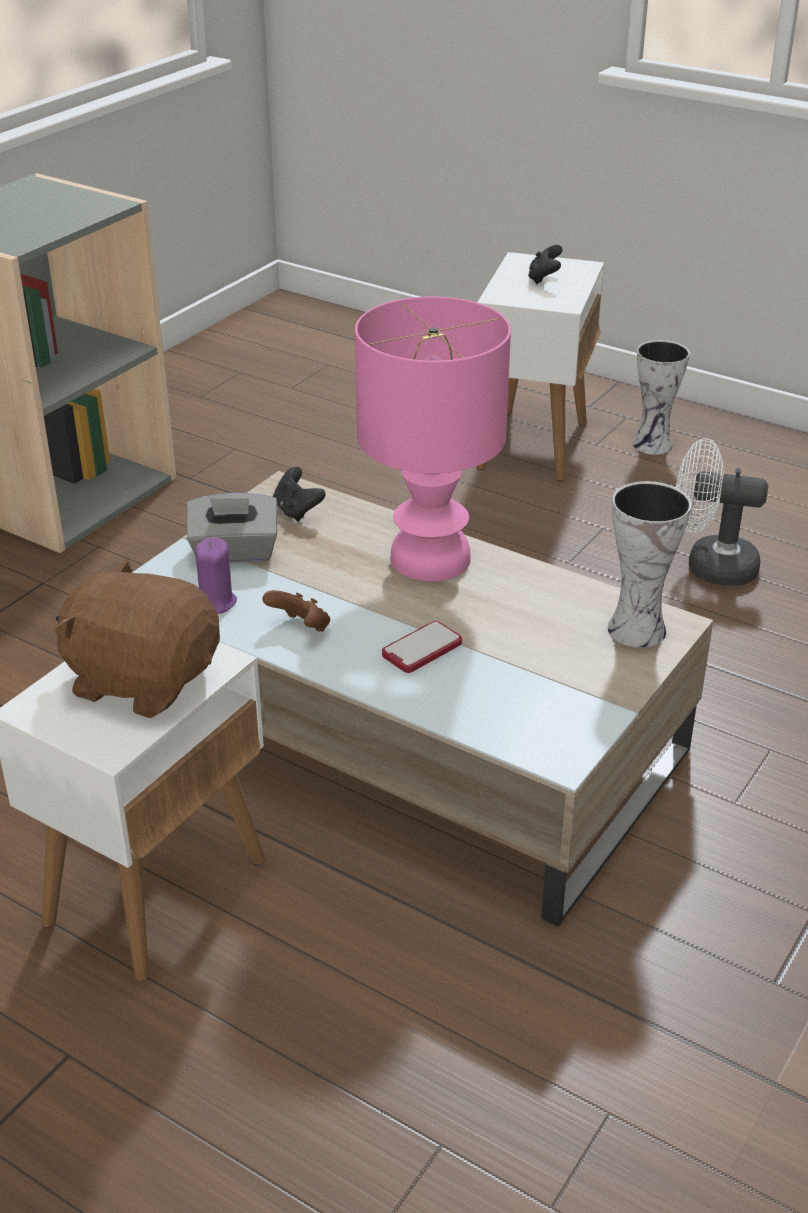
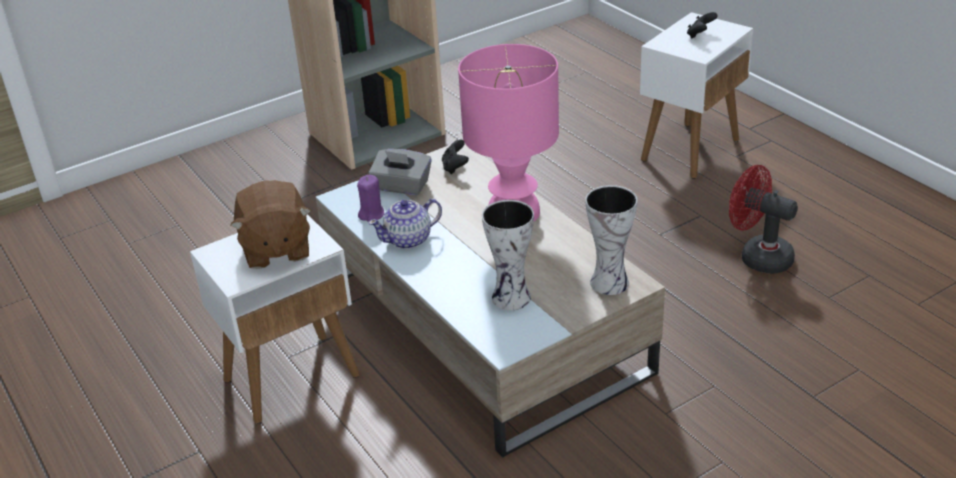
camera: 25 degrees right, 0 degrees up
(143, 680) = (275, 249): brown plush toy -> brown plush toy turned 150 degrees counterclockwise
(301, 628) = (409, 240): brown game controller -> teapot
(422, 649) = (469, 267): phone -> none
(654, 445) = (778, 164): vase -> vase (512, 298)
(710, 566) = (758, 256): white fan -> red fan

